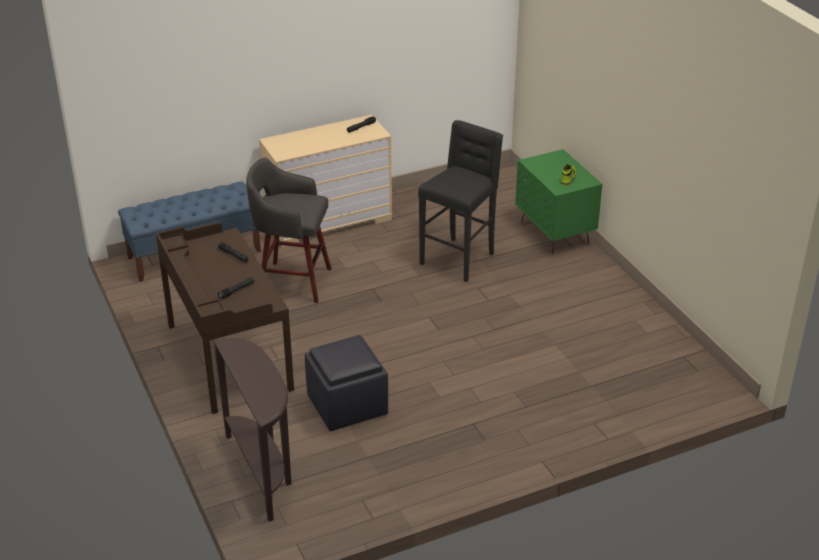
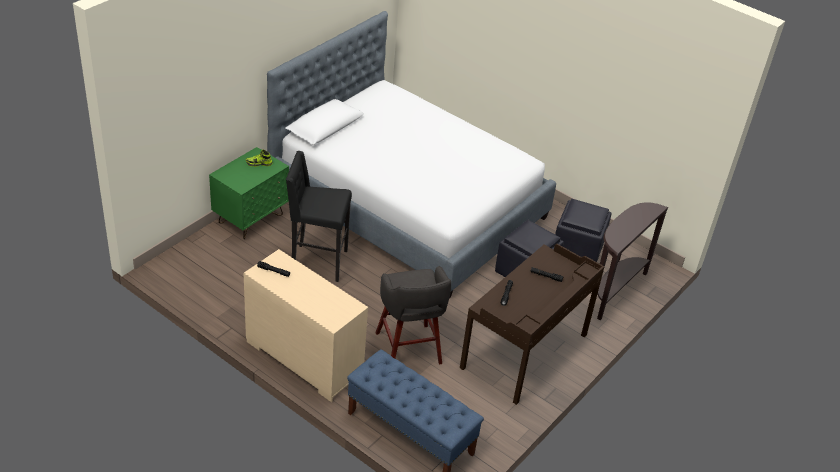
camera: 120 degrees left, 5 degrees up
(358, 471) = (578, 249): none -> black ottoman
(529, 350) = (408, 203): none -> bed

